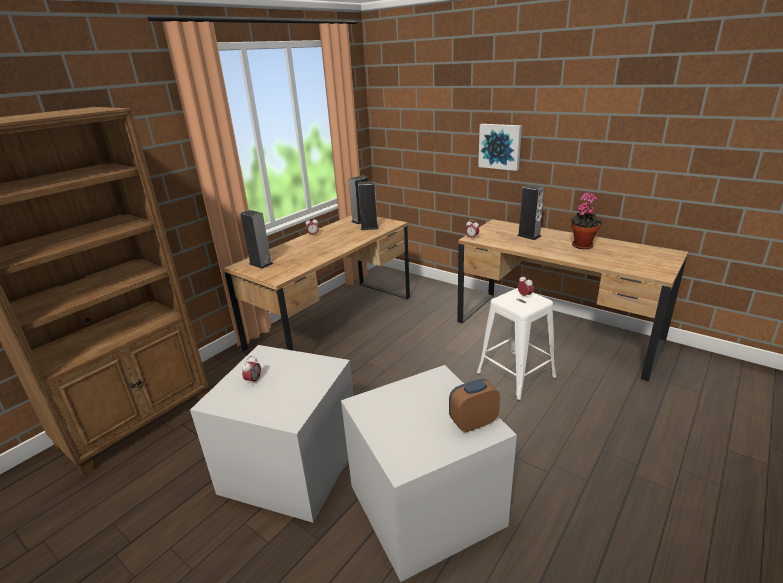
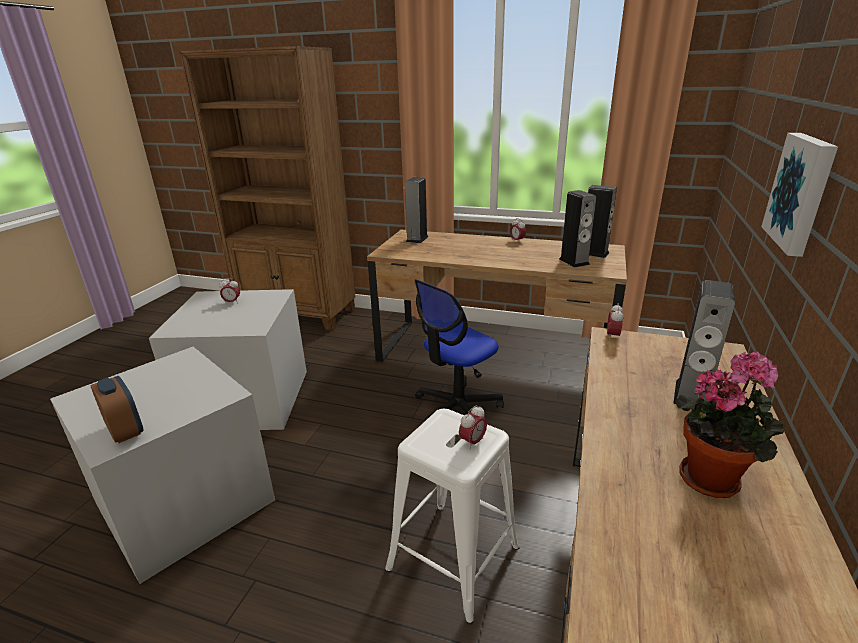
camera: 70 degrees right, 0 degrees up
(389, 350) = (457, 410): none -> office chair

